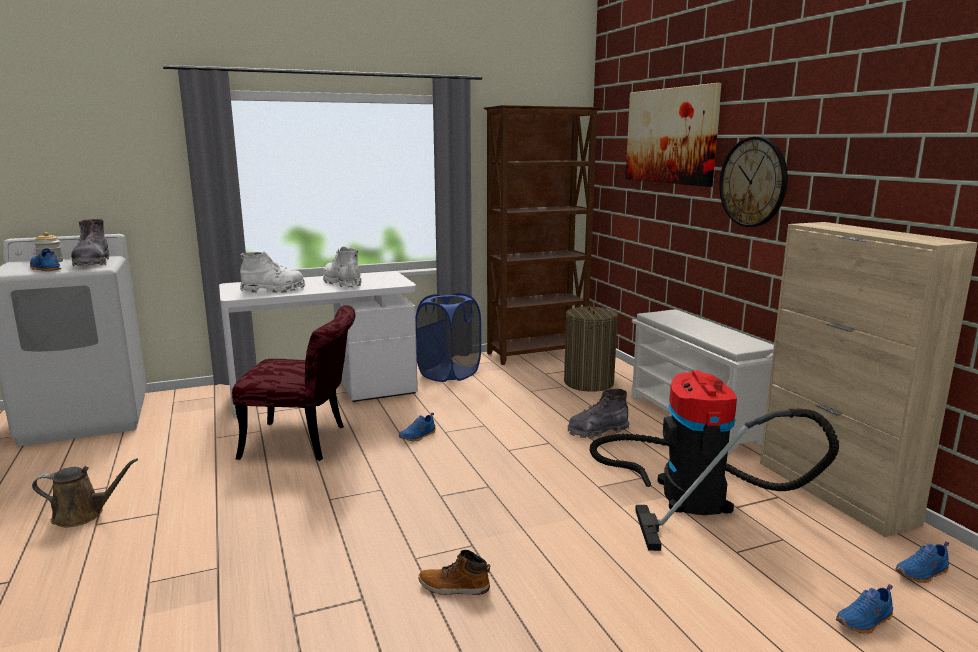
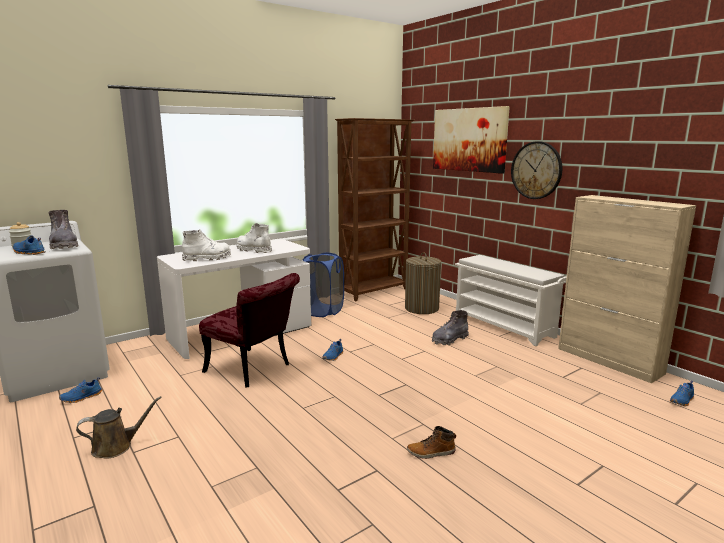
camera: 15 degrees left, 0 degrees up
(305, 442) = (254, 370): red chair -> red chair turned 45 degrees clockwise
(688, 491) = (529, 371): vacuum cleaner -> none
(865, 621) = (671, 432): blue shoe -> blue shoe (81, 398)

